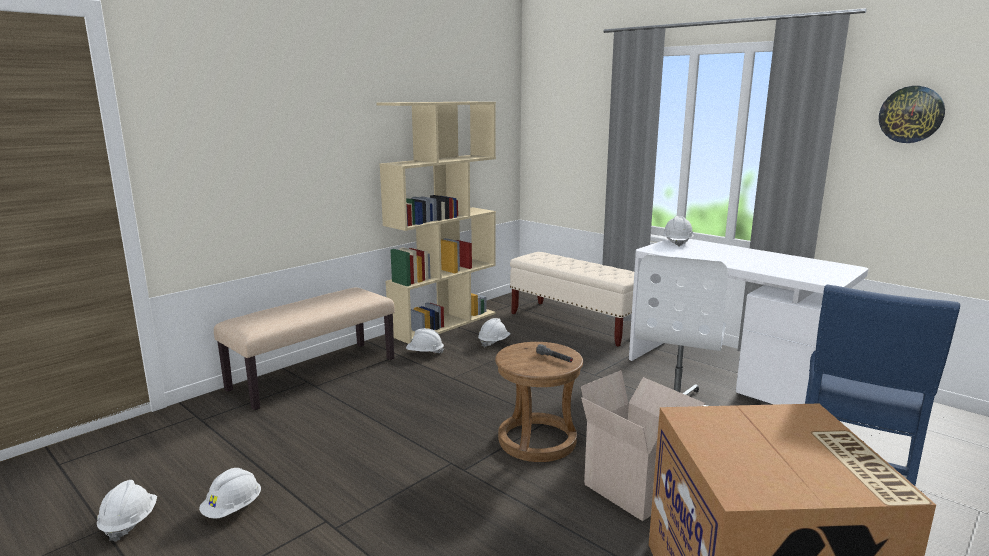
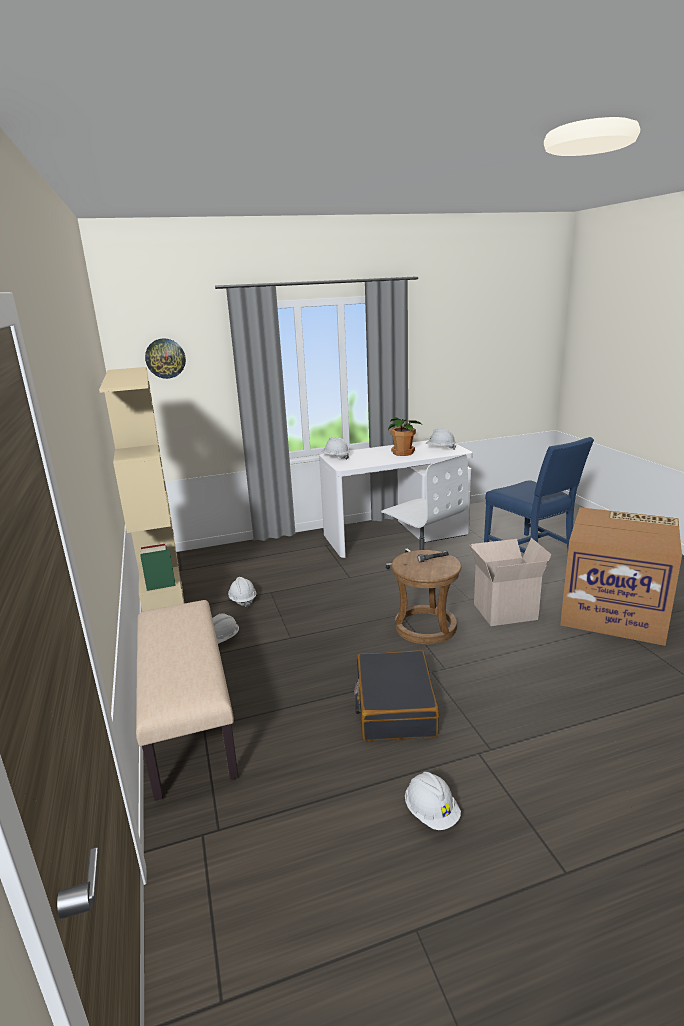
camera: 60 degrees left, 5 degrees up
(129, 522) = (415, 903): white hard hat -> white hard hat (440, 448)
(377, 455) = (394, 707): none -> black suitcase
(576, 323) = (253, 556): beige bench -> none
(755, 261) = (403, 453): none -> potted plant
(911, 114) = (440, 341): wall clock -> wall clock (165, 358)

